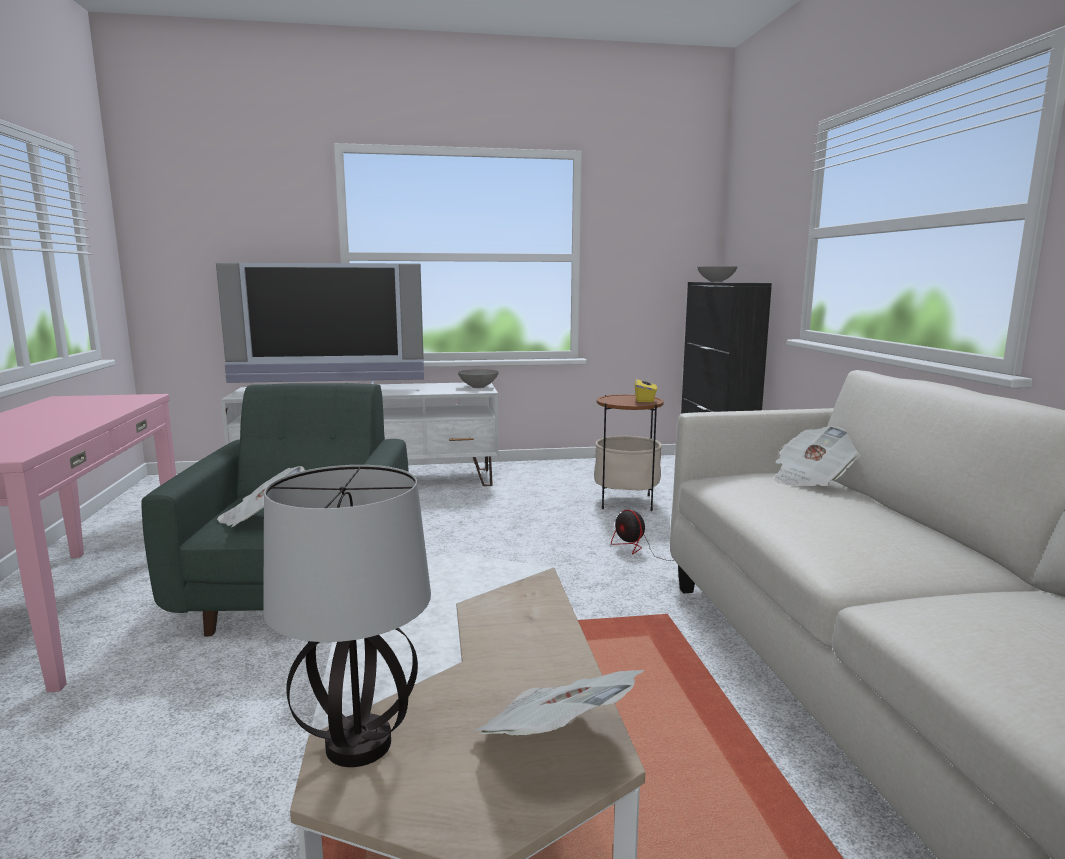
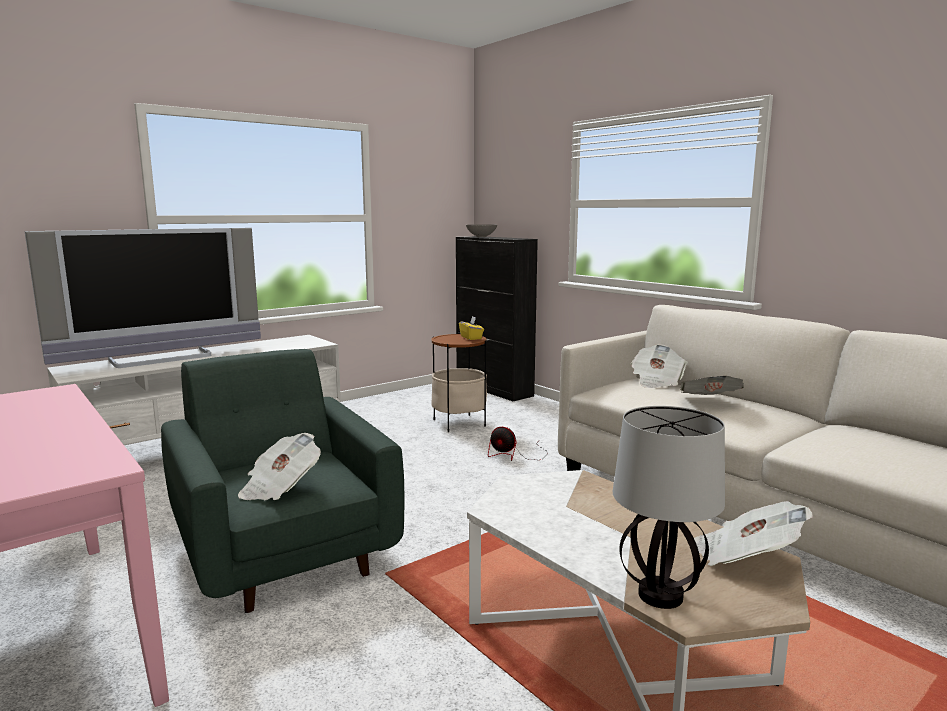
camera: 30 degrees left, 0 degrees up
(478, 387) = (308, 340): grey bowl -> none
(842, 517) = (709, 403): none -> newspaper

